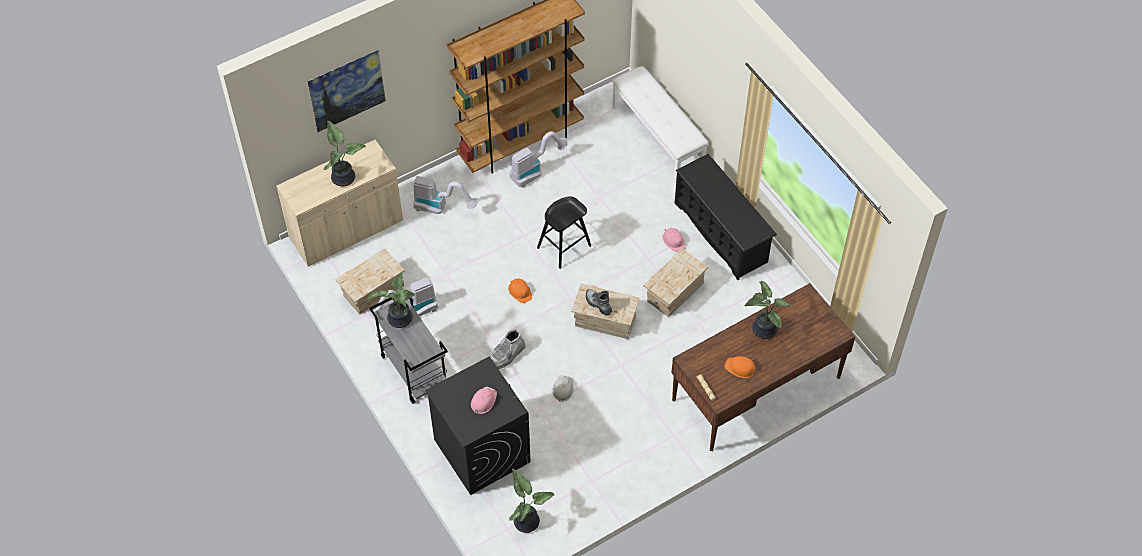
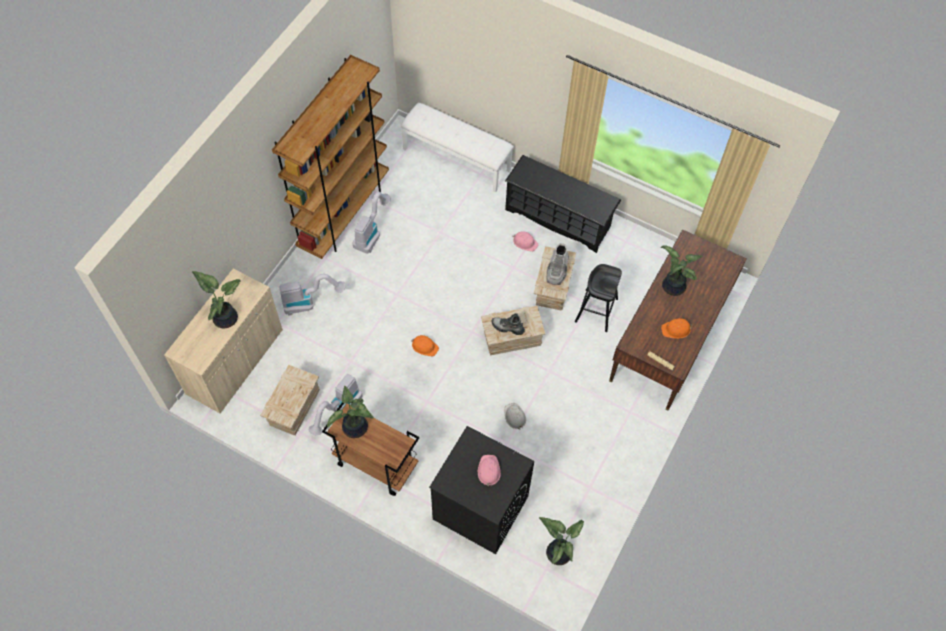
camera: 30 degrees left, 5 degrees up
(349, 104) = (205, 246): picture -> none
(413, 370) = (375, 464): grey cart -> brown cart
(506, 355) = (448, 409): grey boot -> grey boot (557, 270)
(564, 247) = (437, 289): black stool -> black stool (596, 310)

